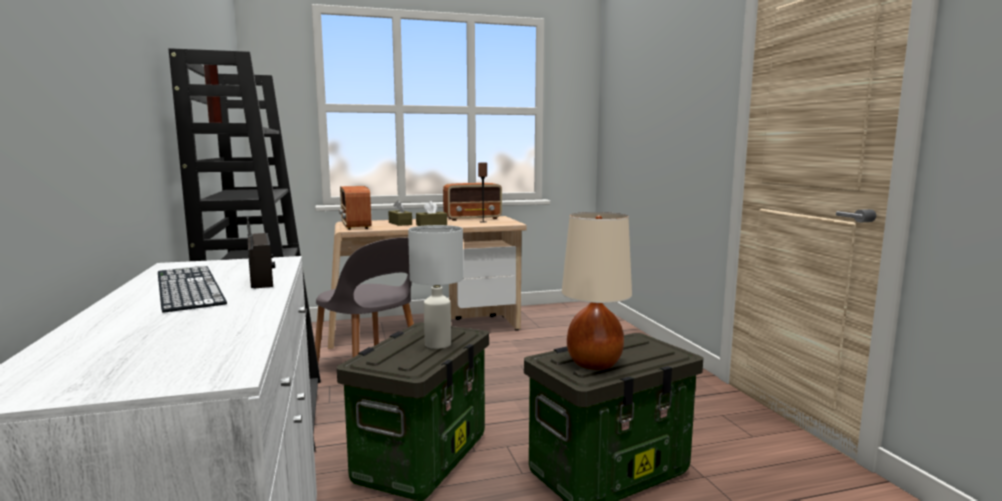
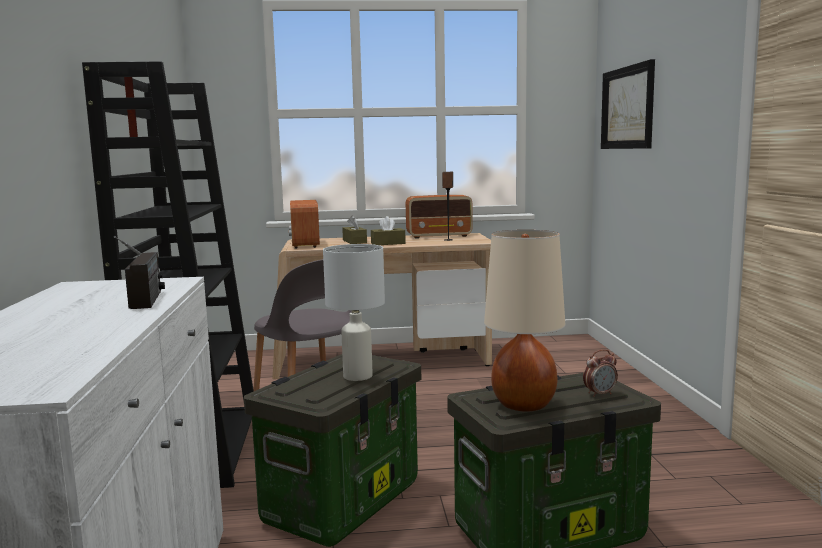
camera: 10 degrees right, 0 degrees up
(188, 287) = (72, 306): keyboard -> none
(630, 112) = (627, 108): none -> picture
(653, 352) = (600, 394): none -> alarm clock

